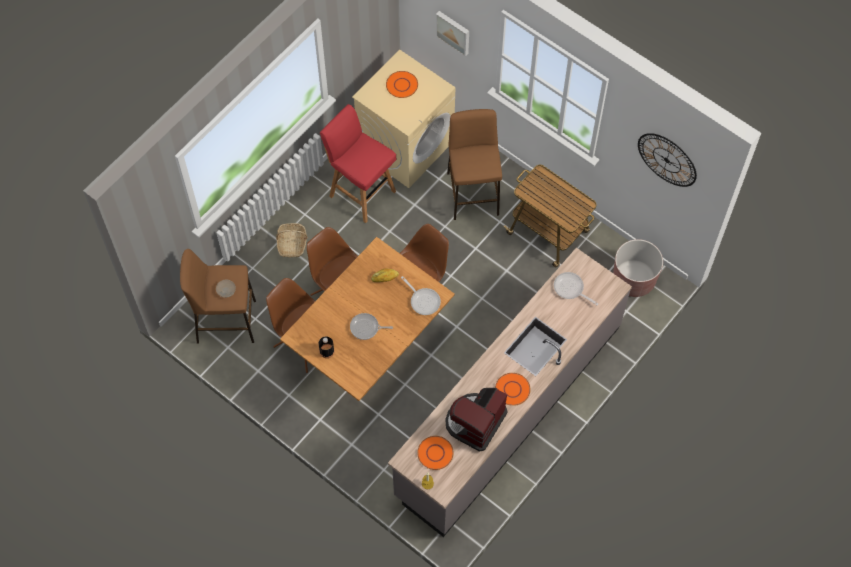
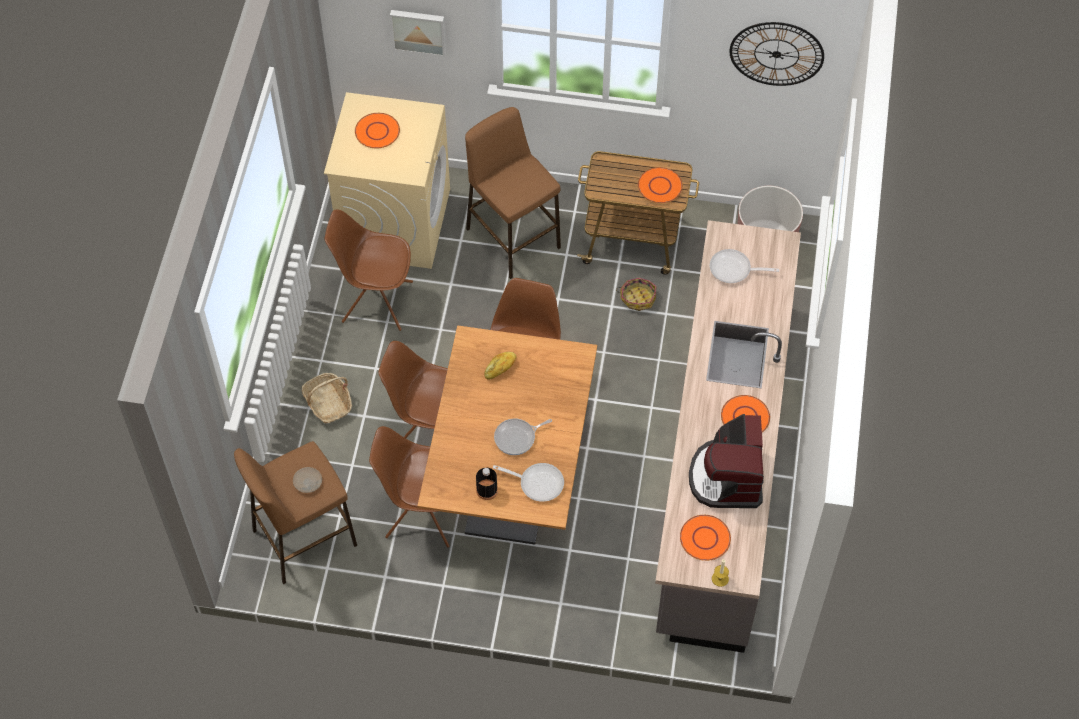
camera: 30 degrees left, 5 degrees down
(361, 192) = (376, 301): red stool -> brown chair
(423, 300) = (565, 371): frying pan -> frying pan (537, 483)
(526, 273) = (637, 298): none -> basket
(566, 208) = (659, 186): none -> orange plate

